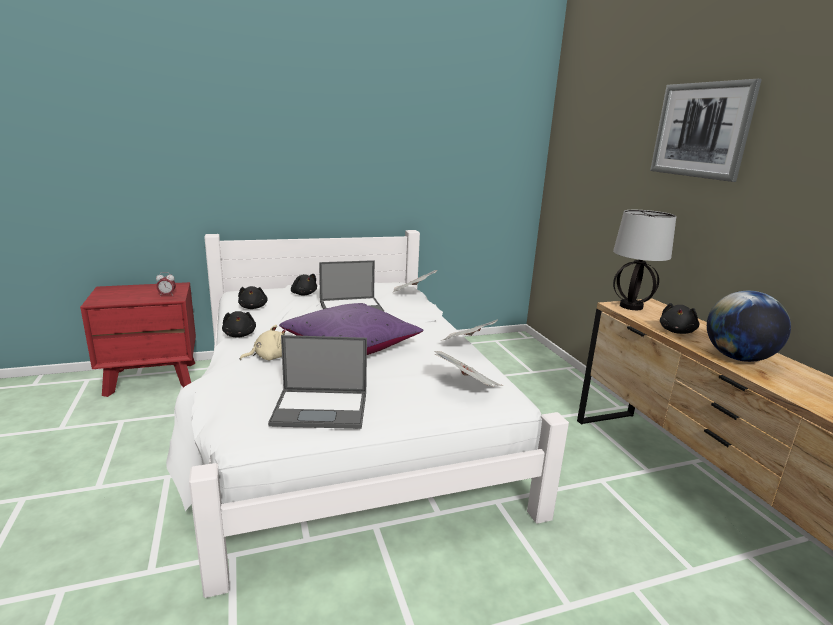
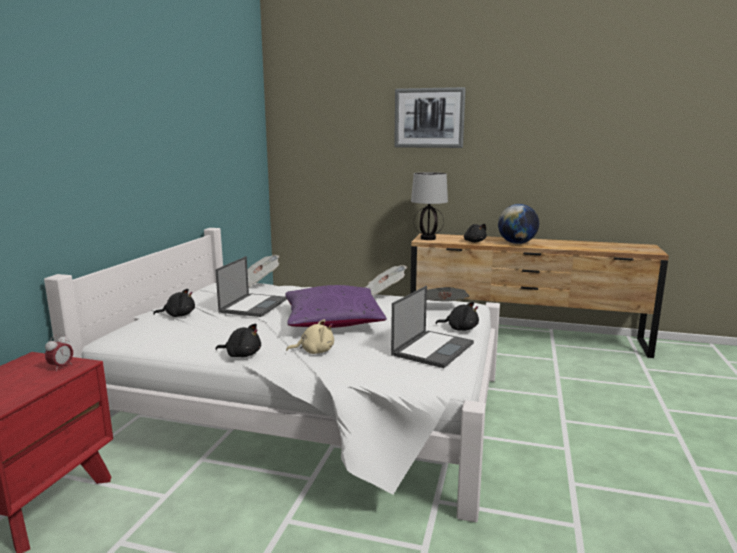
camera: 55 degrees left, 5 degrees down
(253, 307) = (173, 339): black plush toy -> black plush toy (460, 329)
(268, 357) = (314, 351): beige plush toy -> beige plush toy turned 75 degrees clockwise

